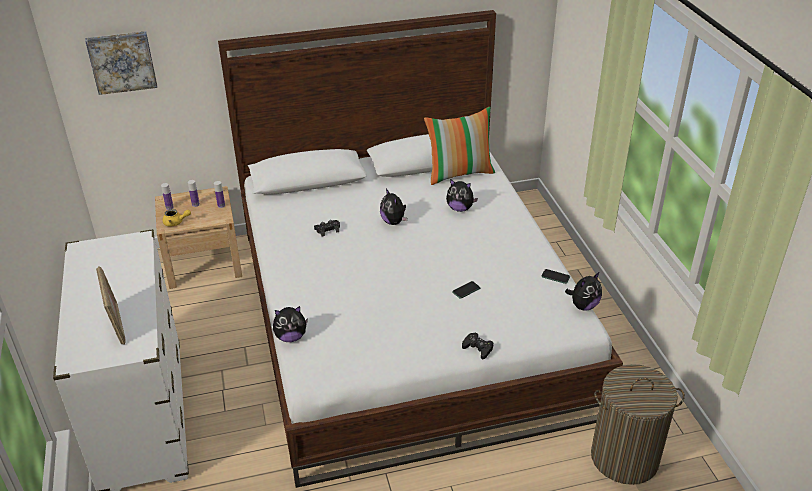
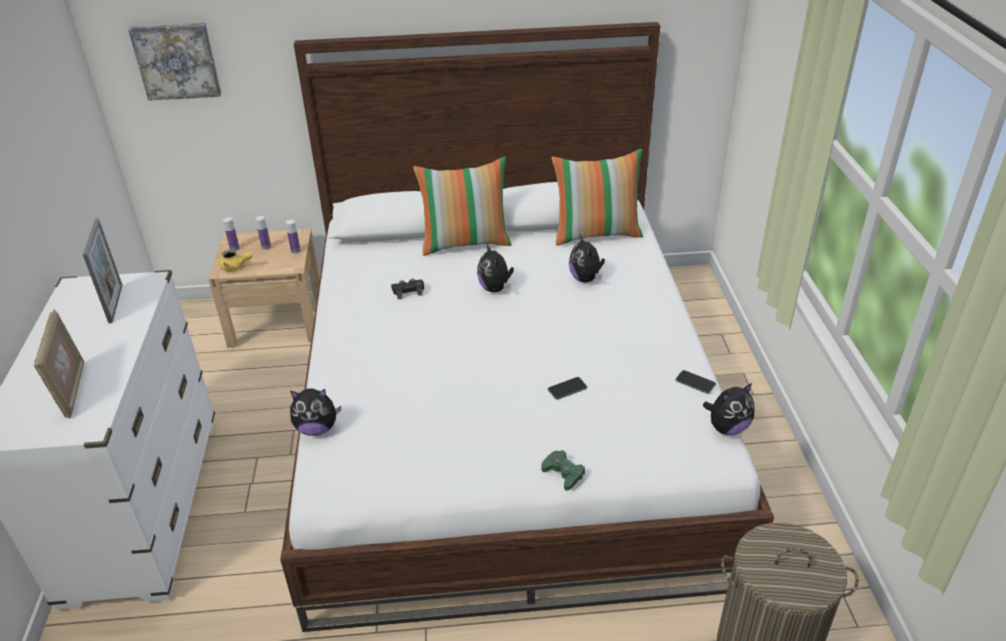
camera: 10 degrees right, 0 degrees up
(120, 258) = (115, 303): none -> picture frame
(361, 188) = (466, 243): none -> pillow
(460, 208) = (586, 279): plush toy -> plush toy turned 45 degrees clockwise
(478, 348) = (563, 473): black game controller -> green game controller

